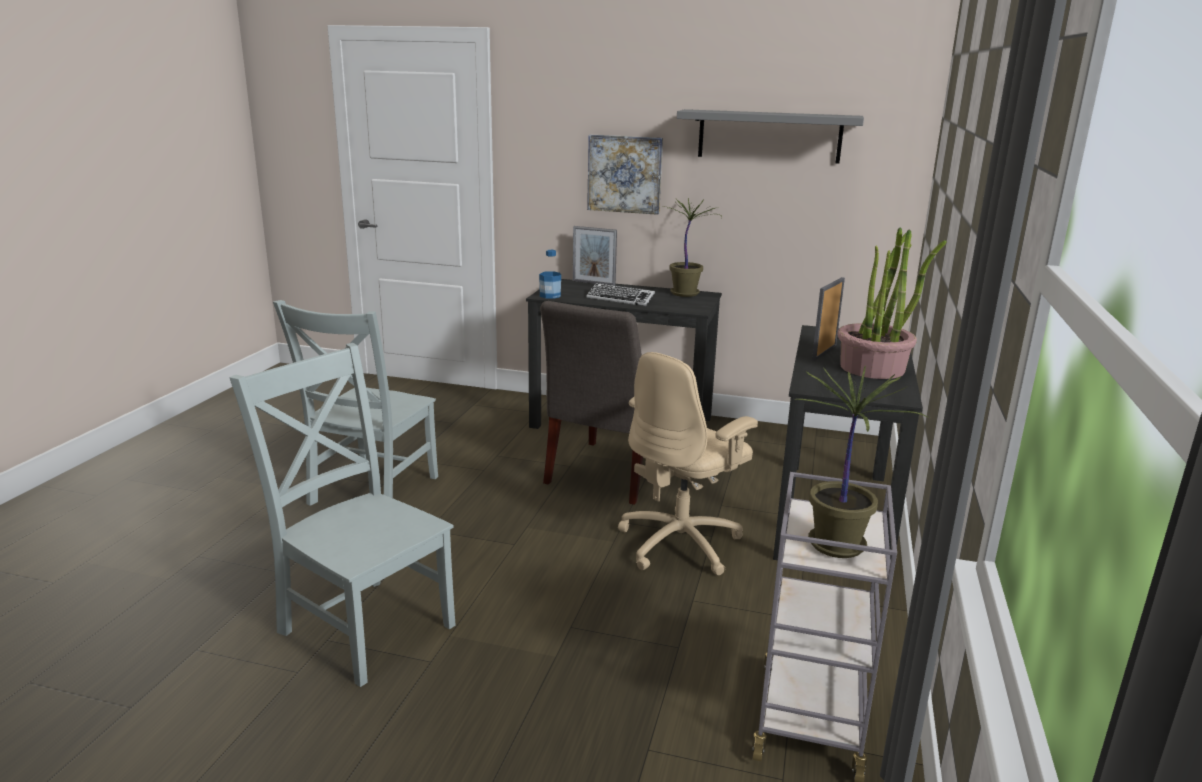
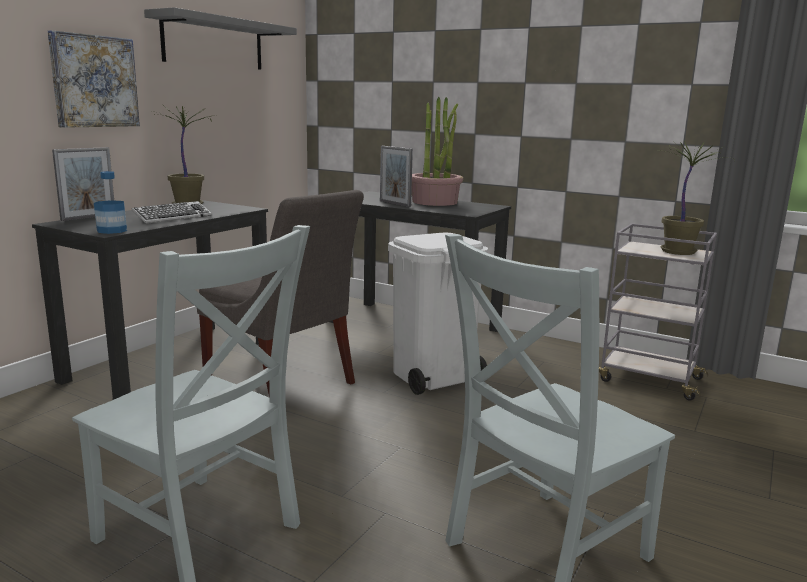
camera: 75 degrees left, 5 degrees down
(681, 543) = (432, 376): beige office chair -> white trash can

